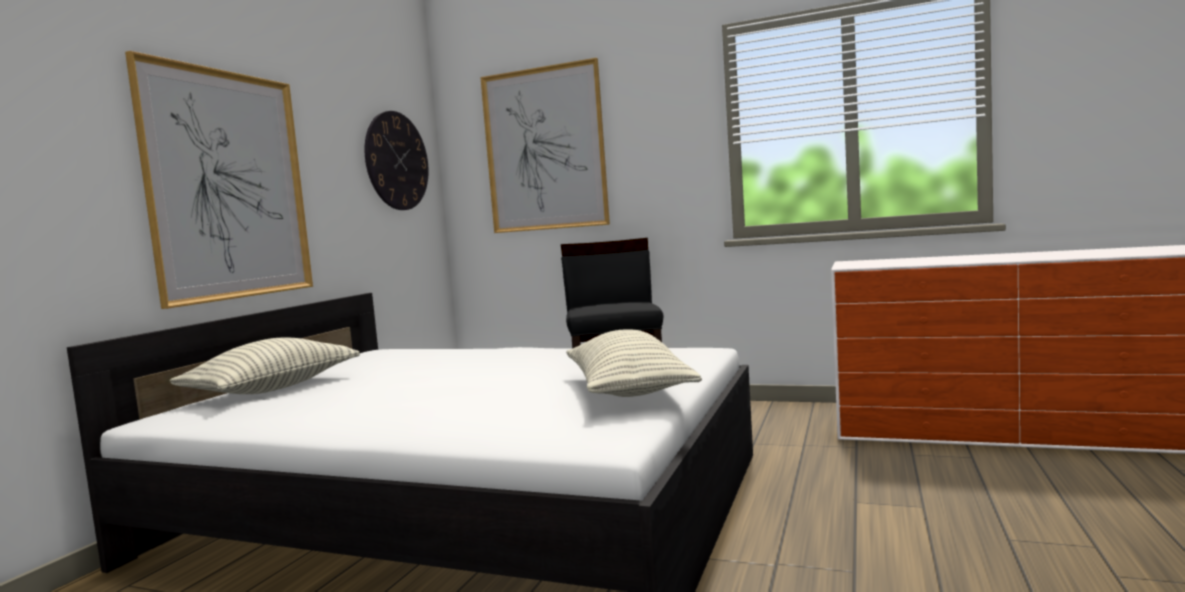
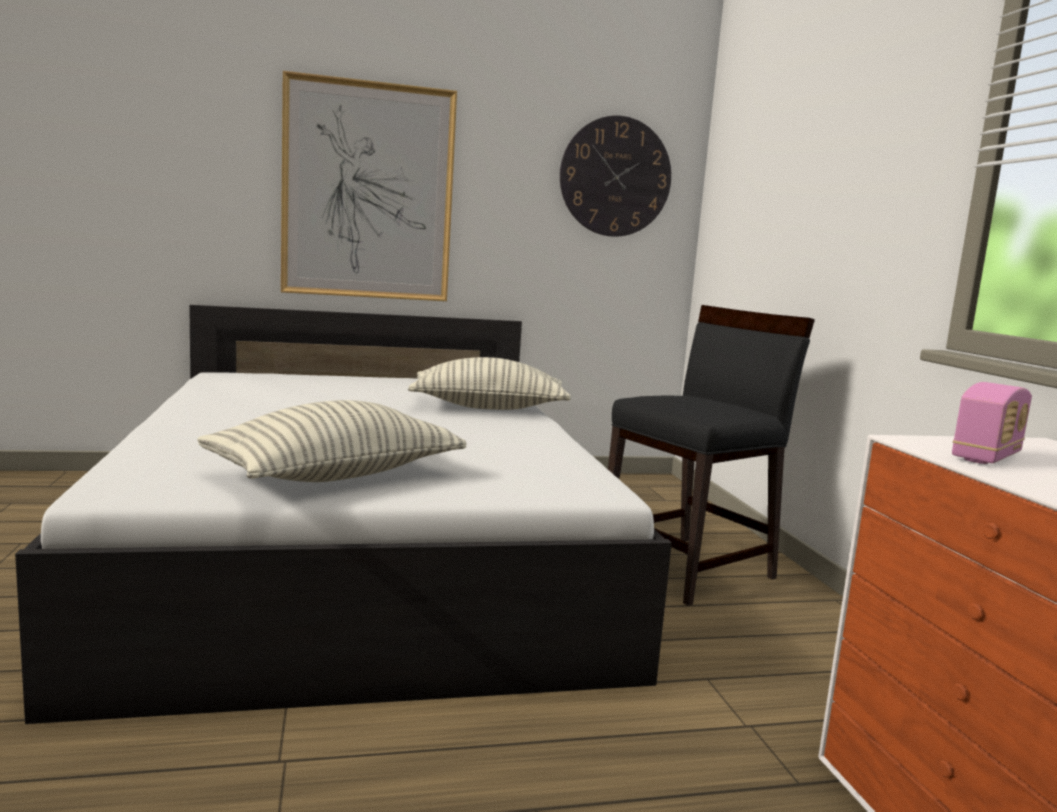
camera: 55 degrees right, 5 degrees up
(273, 389) = (319, 380): pillow -> pillow (488, 408)
(544, 149) = (779, 168): picture -> none
(875, 264) = (986, 457): none -> radio

